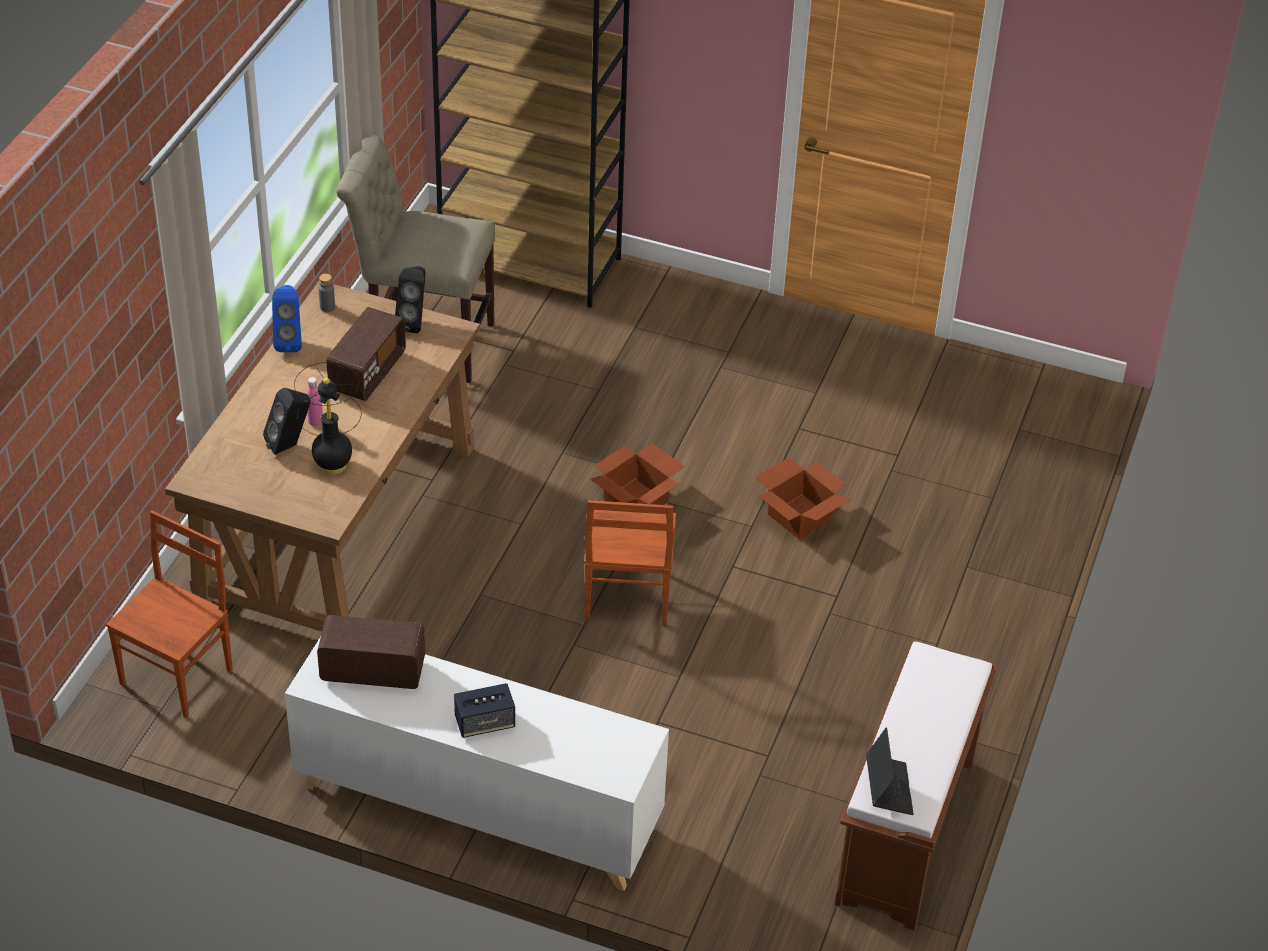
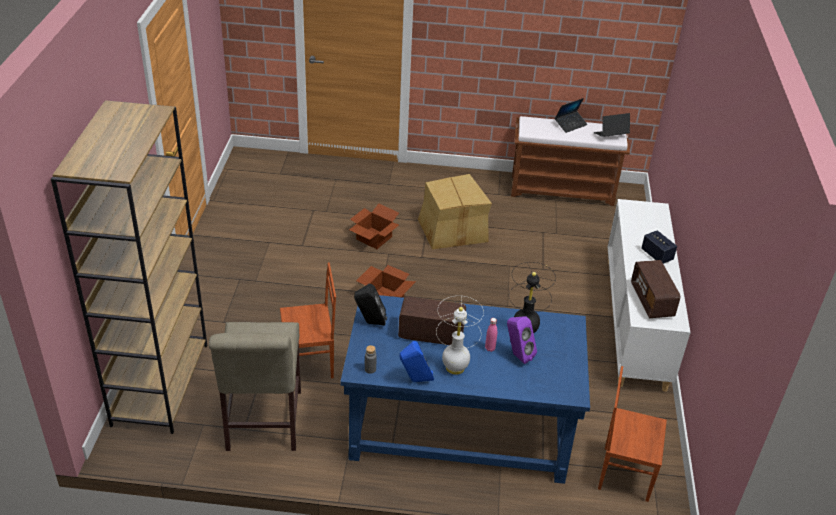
camera: 105 degrees left, 5 degrees down
(290, 445) = (517, 355): black speaker -> purple speaker
(296, 381) = (454, 367): none -> white table lamp
(337, 524) = (459, 427): brown desk -> blue desk
(626, 598) = (463, 291): brown chair -> brown chair (309, 363)
(802, 624) = (452, 230): none -> cardboard box
(944, 735) = (570, 124): none -> laptop

